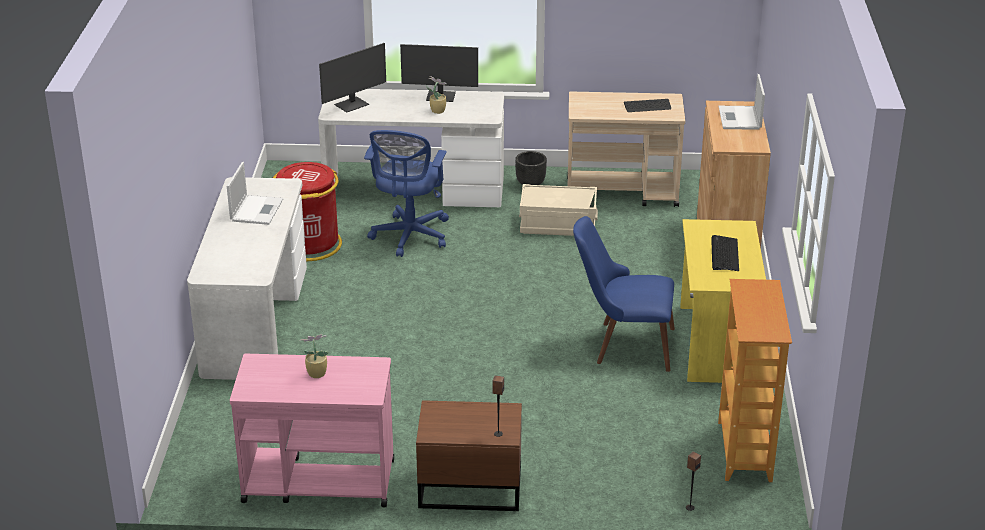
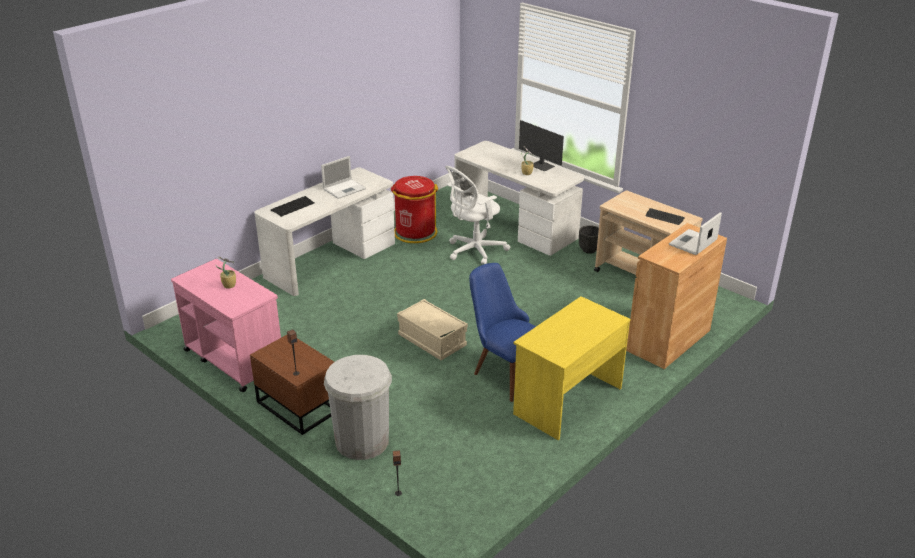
camera: 40 degrees right, 0 degrees up
(352, 105) = (484, 153): monitor -> none
(409, 237) = (473, 251): blue office chair -> white office chair
(558, 224) = (571, 280): beige storage box -> beige storage box (432, 341)
(586, 483) = (362, 441): none -> white trash can
(724, 254) = (572, 330): keyboard -> keyboard (292, 207)
(745, 451) = (485, 479): bookcase -> none

